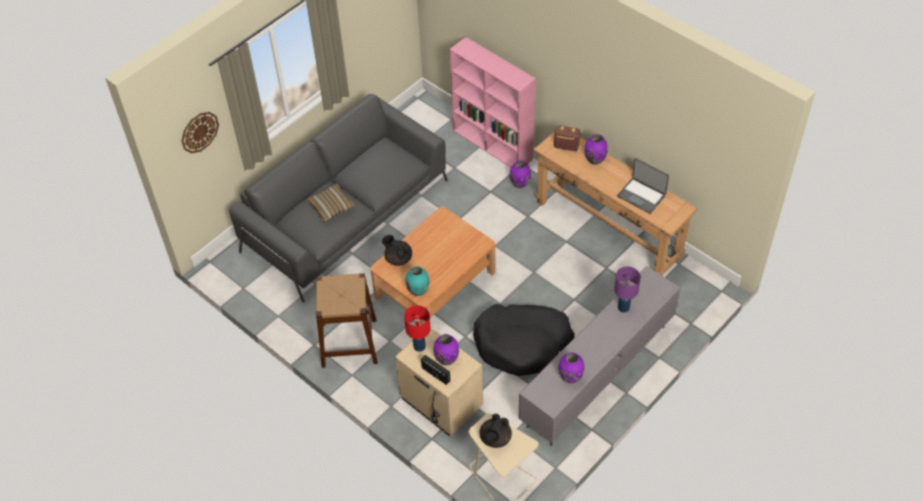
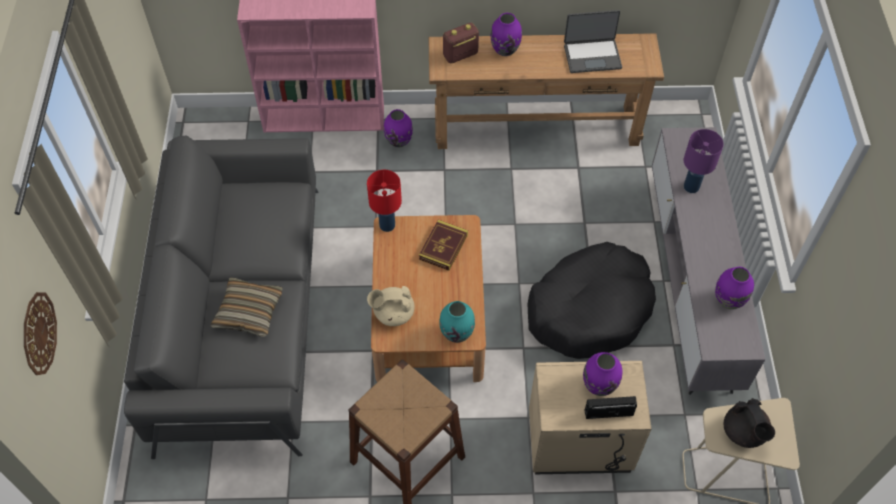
camera: 45 degrees left, 5 degrees up
(398, 258) = (393, 313): black teapot -> beige teapot
(419, 346) = (553, 396): red table lamp -> red table lamp (386, 225)
(459, 245) = (443, 247): none -> book

